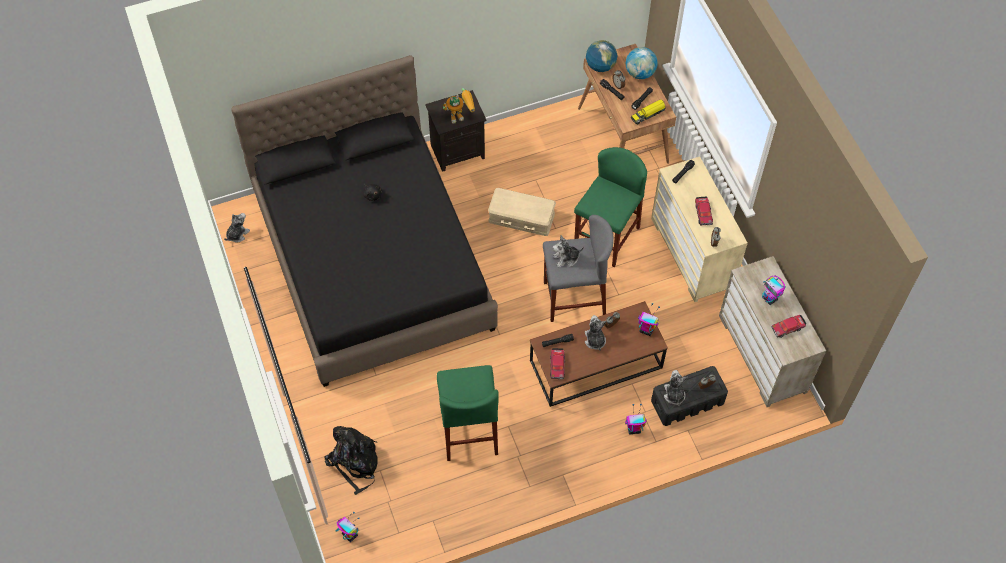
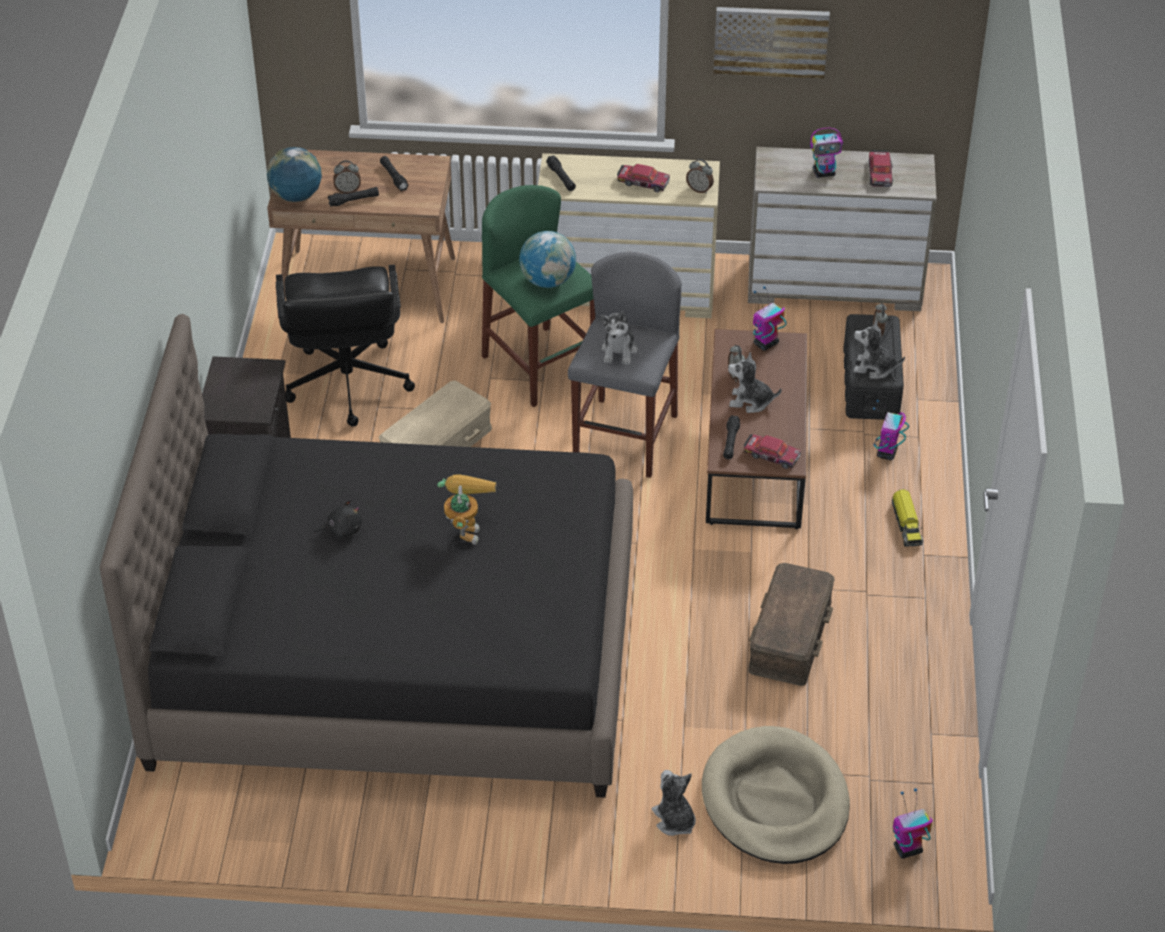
camera: 65 degrees left, 15 degrees down
(237, 234) = (204, 826): plush toy -> plush toy (674, 820)
(354, 462) = (775, 801): black backpack -> beige dog bed
(460, 115) = (252, 385): toy robot -> toy robot (465, 527)
(469, 430) = (791, 636): green stool -> brown storage box
(544, 159) = (347, 384): none -> black office chair
(640, 73) = (343, 162): globe -> globe (548, 281)
(648, 114) = (424, 180): toy truck -> toy truck (906, 524)
(793, 215) = (770, 41): none -> picture

